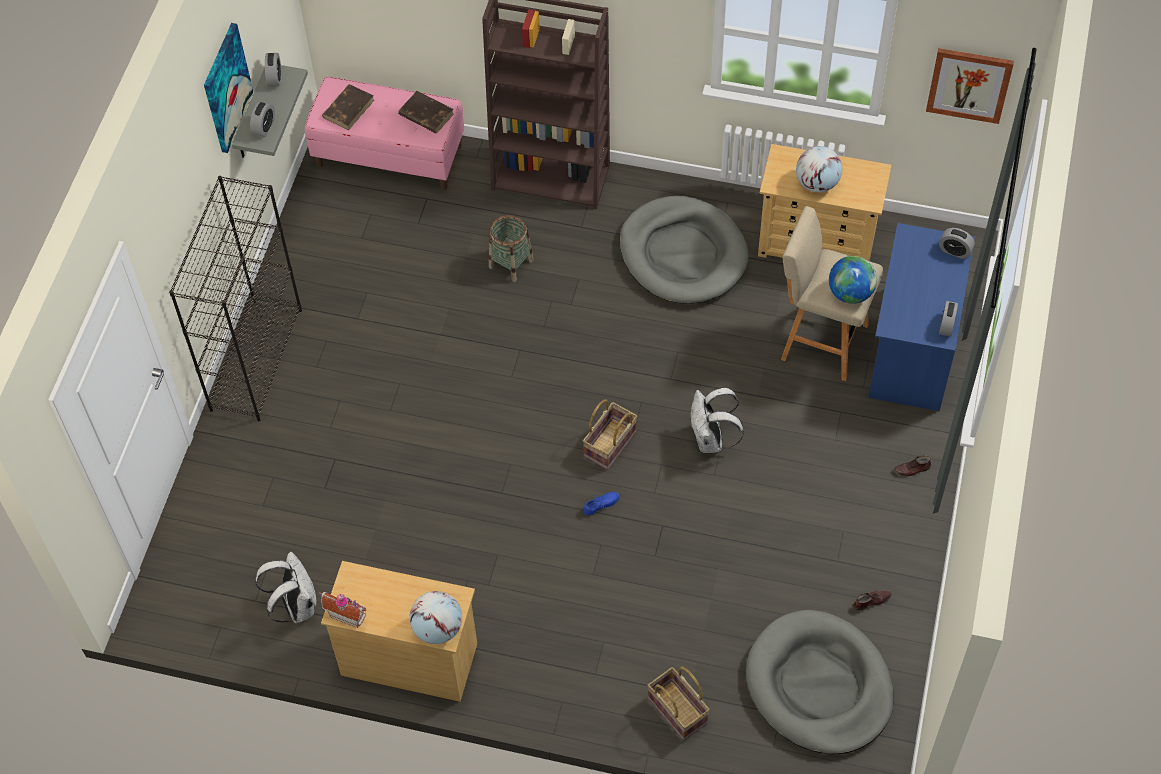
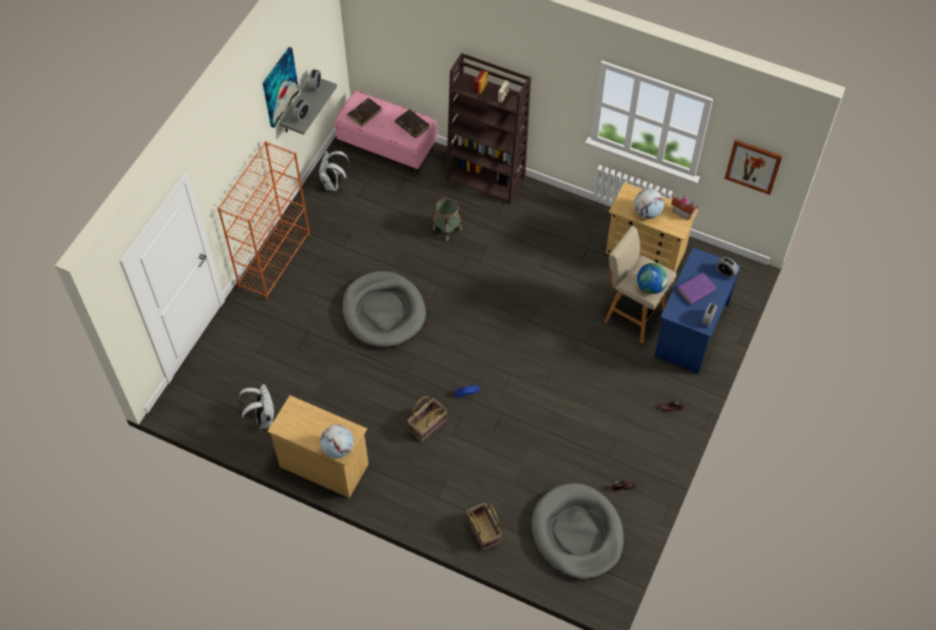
camera: 10 degrees right, 0 degrees up
(256, 359) = (274, 260): black bookcase -> orange bookcase
(348, 614) = (285, 429): toy house -> toy house (682, 212)
(610, 445) = (482, 355): basket -> basket (428, 425)
(683, 254) = (557, 243): grey dog bed -> grey dog bed (383, 312)
(711, 440) = (546, 364): white backpack -> white backpack (334, 184)
(918, 286) = (696, 290): none -> purple book

